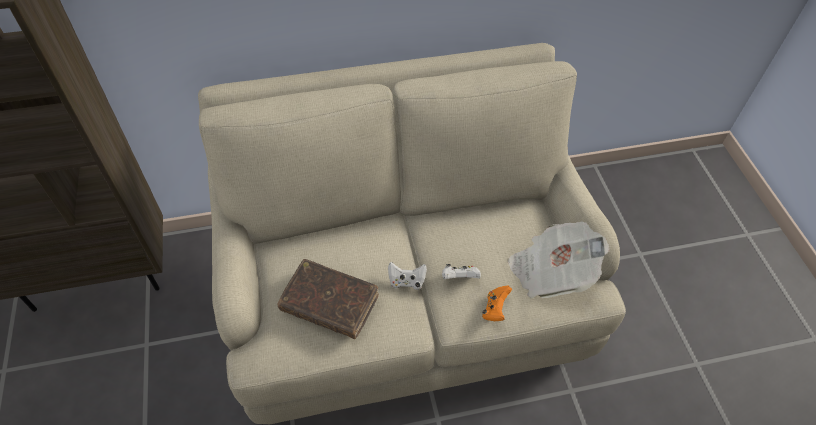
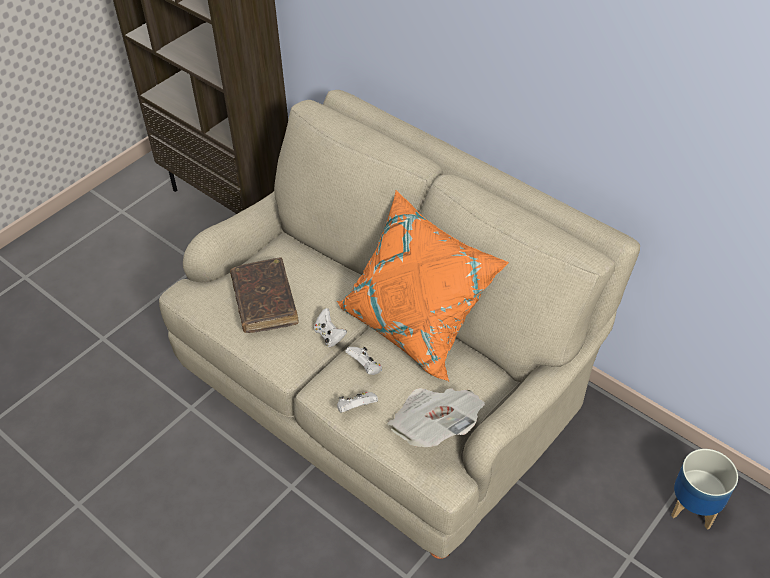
camera: 55 degrees right, 5 degrees down
(443, 219) = (416, 324): none -> orange pillow
(494, 309) = (356, 408): orange game controller -> white game controller
(627, 198) = (694, 508): none -> planter

